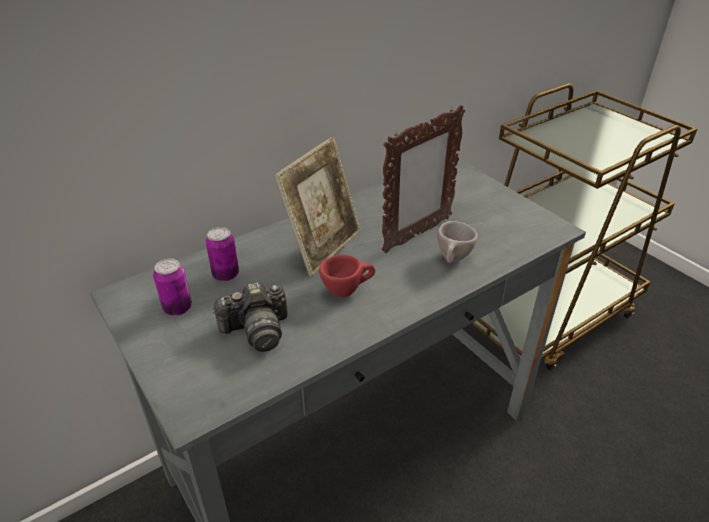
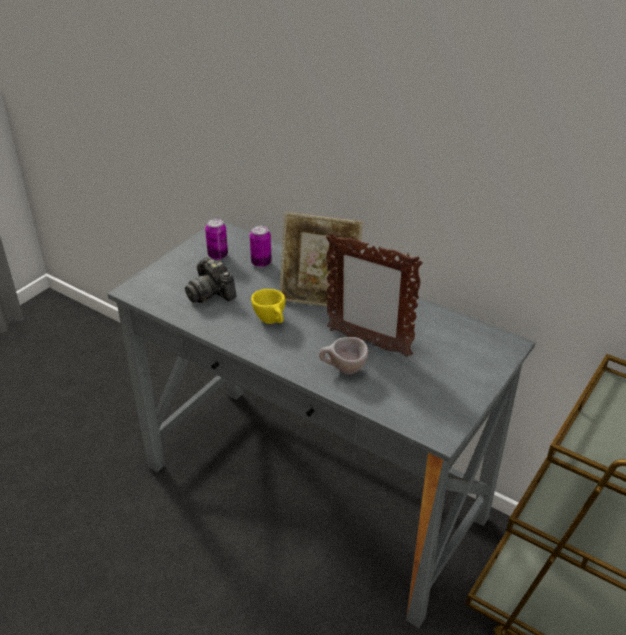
camera: 70 degrees right, 0 degrees up
(347, 290) = (272, 321): red cup -> yellow cup

